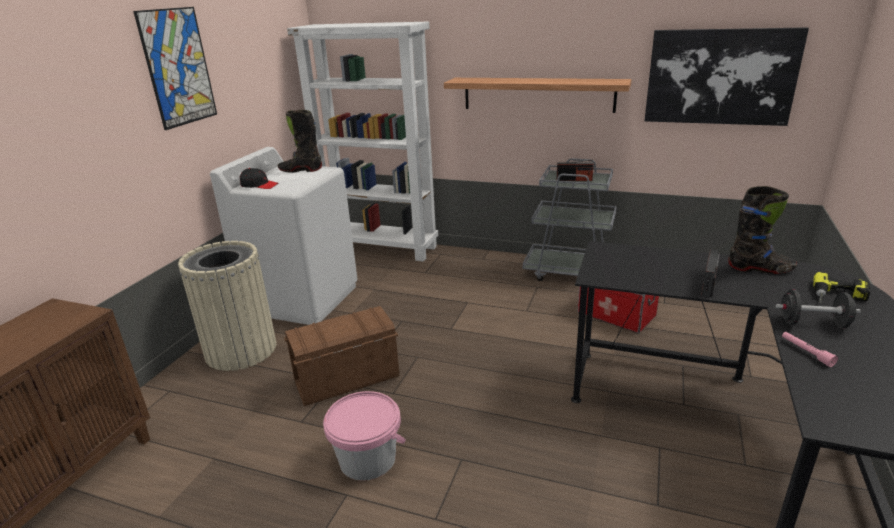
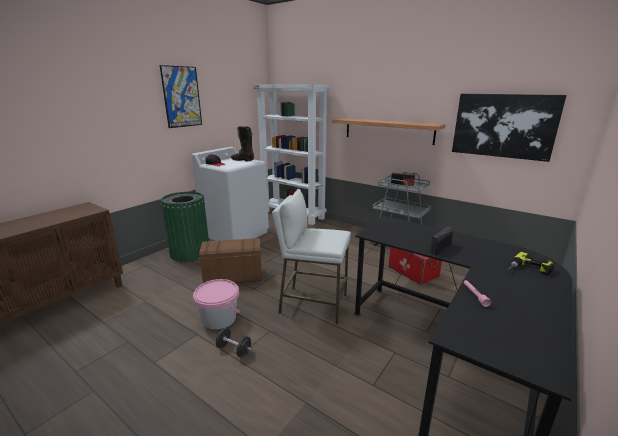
camera: 15 degrees right, 5 degrees down
(241, 350) = (190, 252): beige trash can -> green trash can
(502, 398) = (313, 304): none -> white stool
(760, 269) = (485, 245): black boot -> none
(813, 323) = (495, 281): black dumbbell -> black dumbbell (234, 350)

